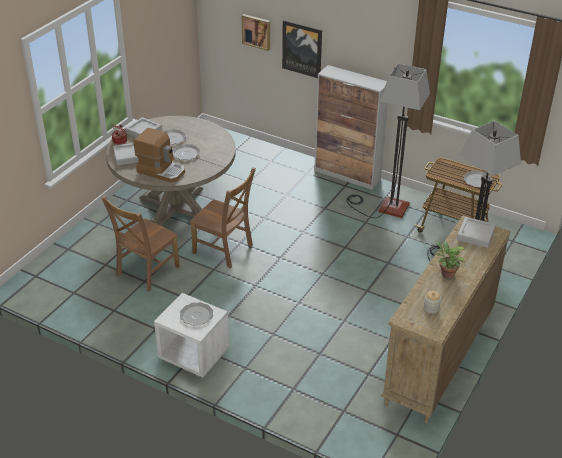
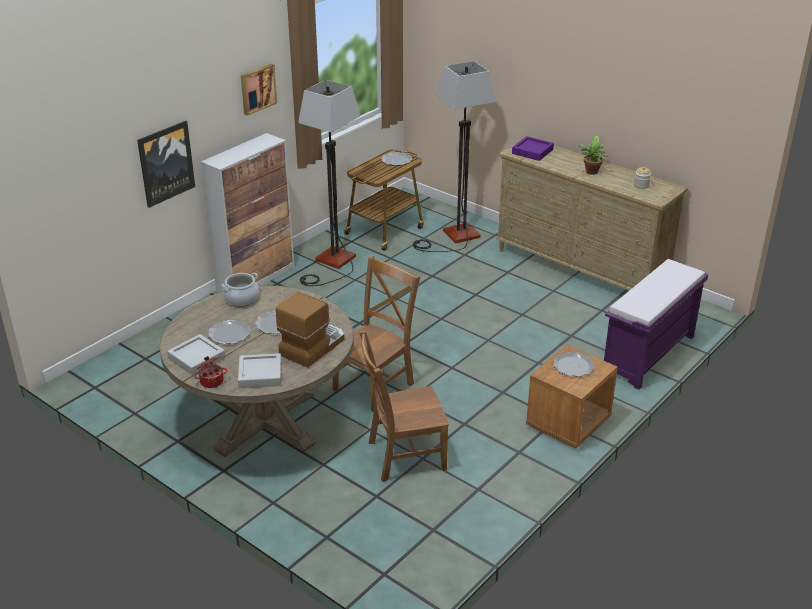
camera: 80 degrees left, 5 degrees down
(146, 272) = (403, 456): brown chair -> brown chair turned 120 degrees clockwise
(193, 355) = (568, 423): white nightstand -> brown nightstand
(214, 136) = (241, 299): none -> cooking pot
(256, 31) = (103, 182): picture -> picture (257, 88)
(301, 407) = (648, 355): none -> purple bench
(475, 235) = (532, 151): grey tray -> purple tray

